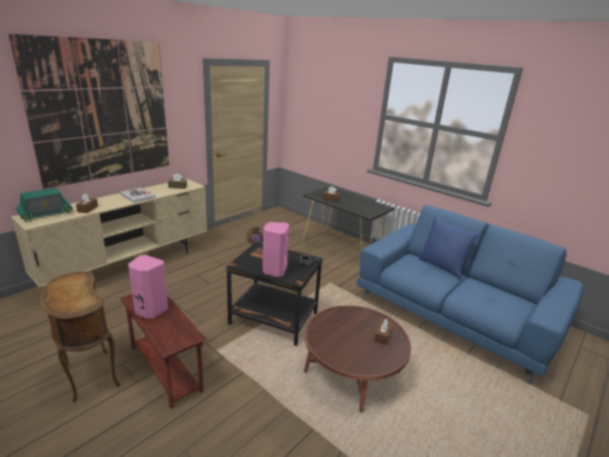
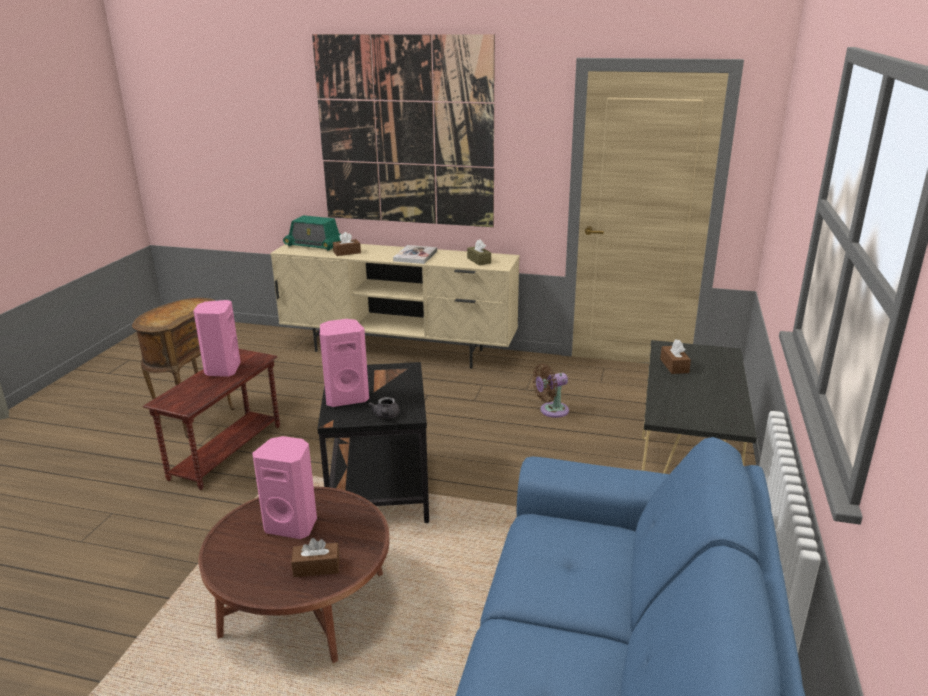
camera: 65 degrees right, 0 degrees up
(341, 335) = (292, 525): none -> pink speaker
(442, 267) = (620, 587): blue pillow -> none

